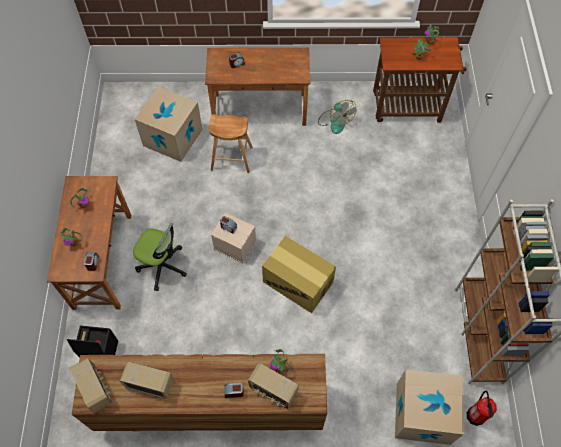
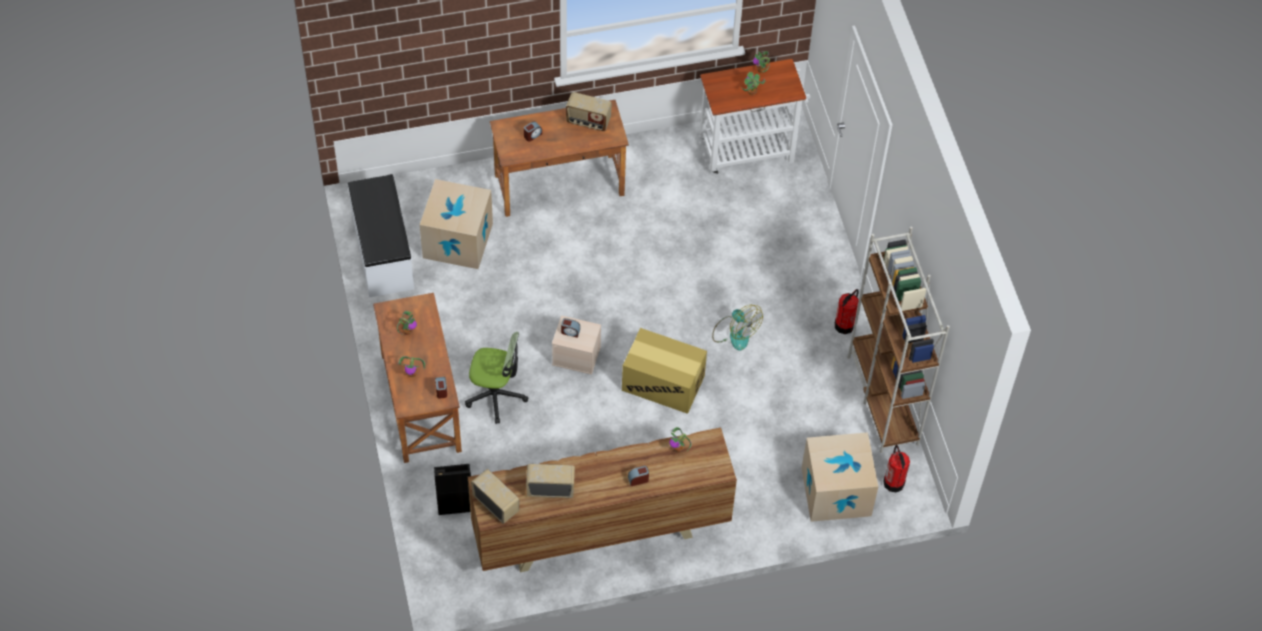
camera: 15 degrees left, 5 degrees down
(115, 136) = (382, 252): none -> white bench
(232, 158) = (542, 253): brown stool -> none
(273, 390) = (677, 470): radio -> radio (588, 121)
(335, 121) = (660, 183): fan -> fan (735, 333)
(407, 108) = (748, 150): brown cart -> white cart
(457, 261) = (844, 325): none -> fire extinguisher

